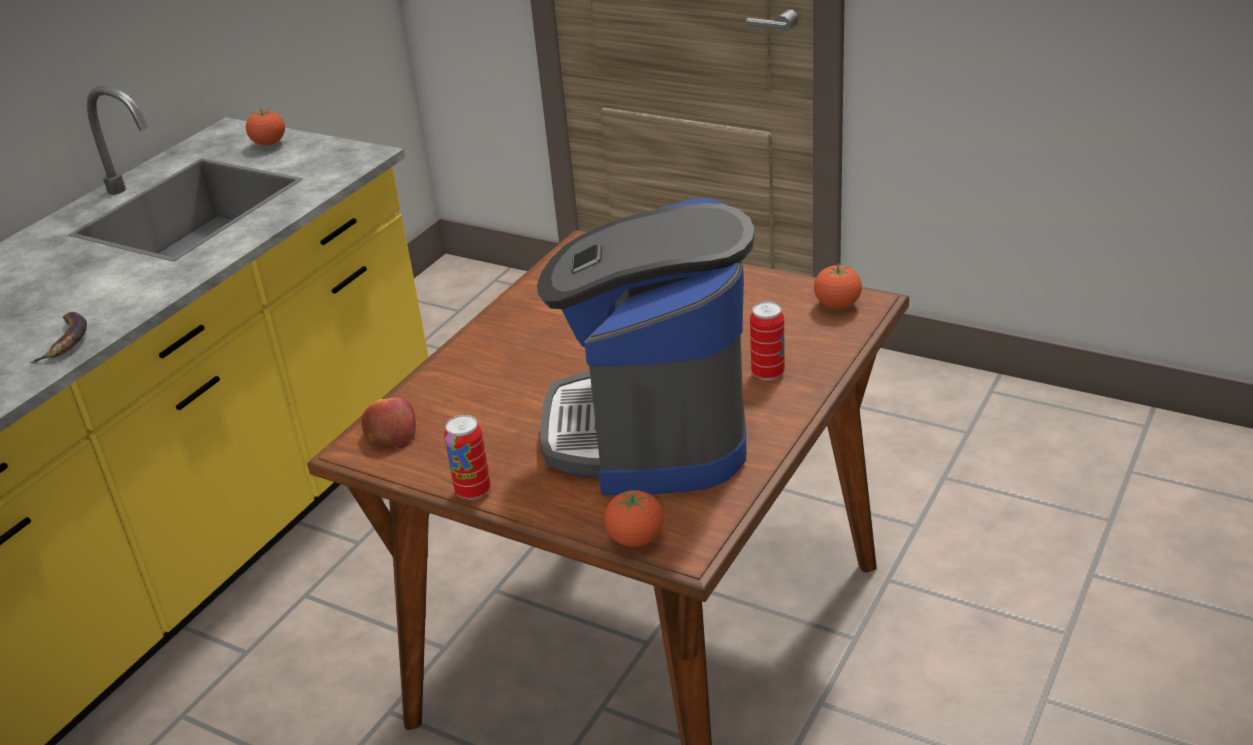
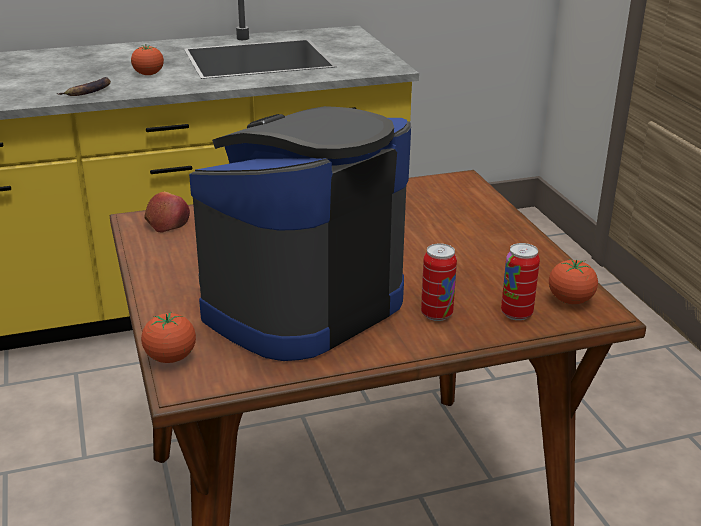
camera: 40 degrees right, 5 degrees down
(269, 143) = (354, 44): tomato -> tomato (148, 74)
(473, 491) = (146, 275): can -> can (516, 314)

